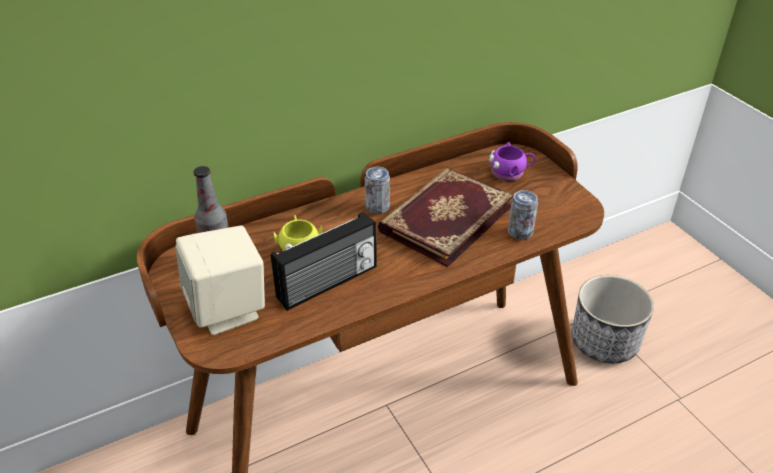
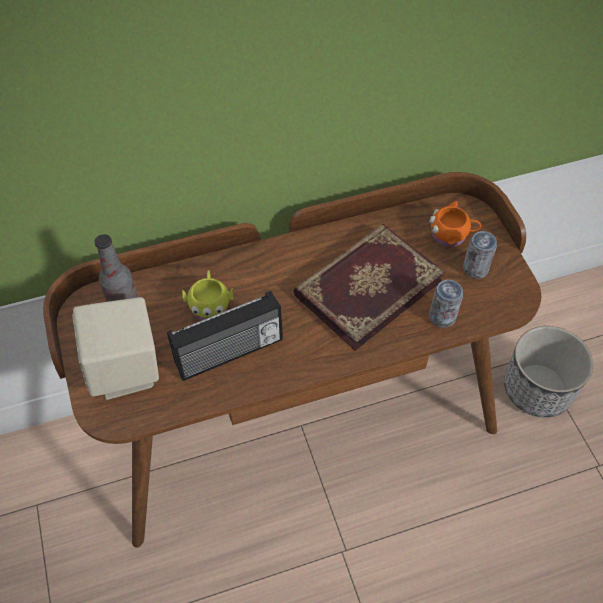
camera: 10 degrees right, 15 degrees up
(377, 207) = (300, 263): can -> can (475, 269)
(510, 173) = (452, 235): purple mug -> orange mug

